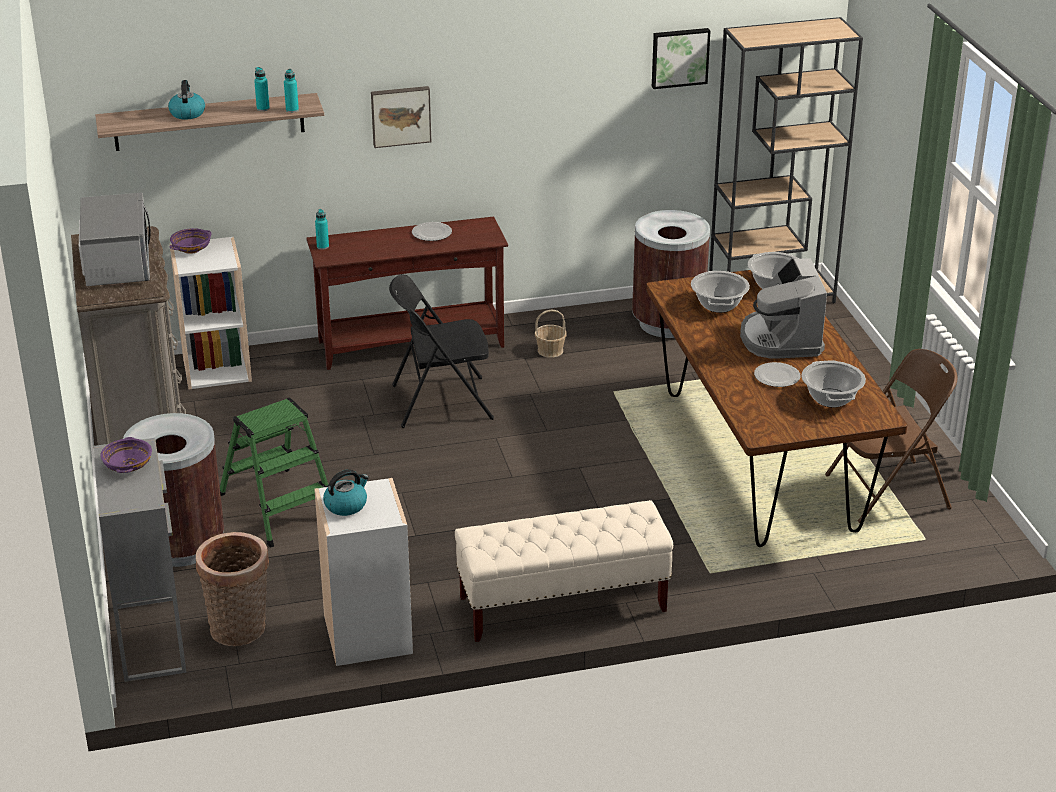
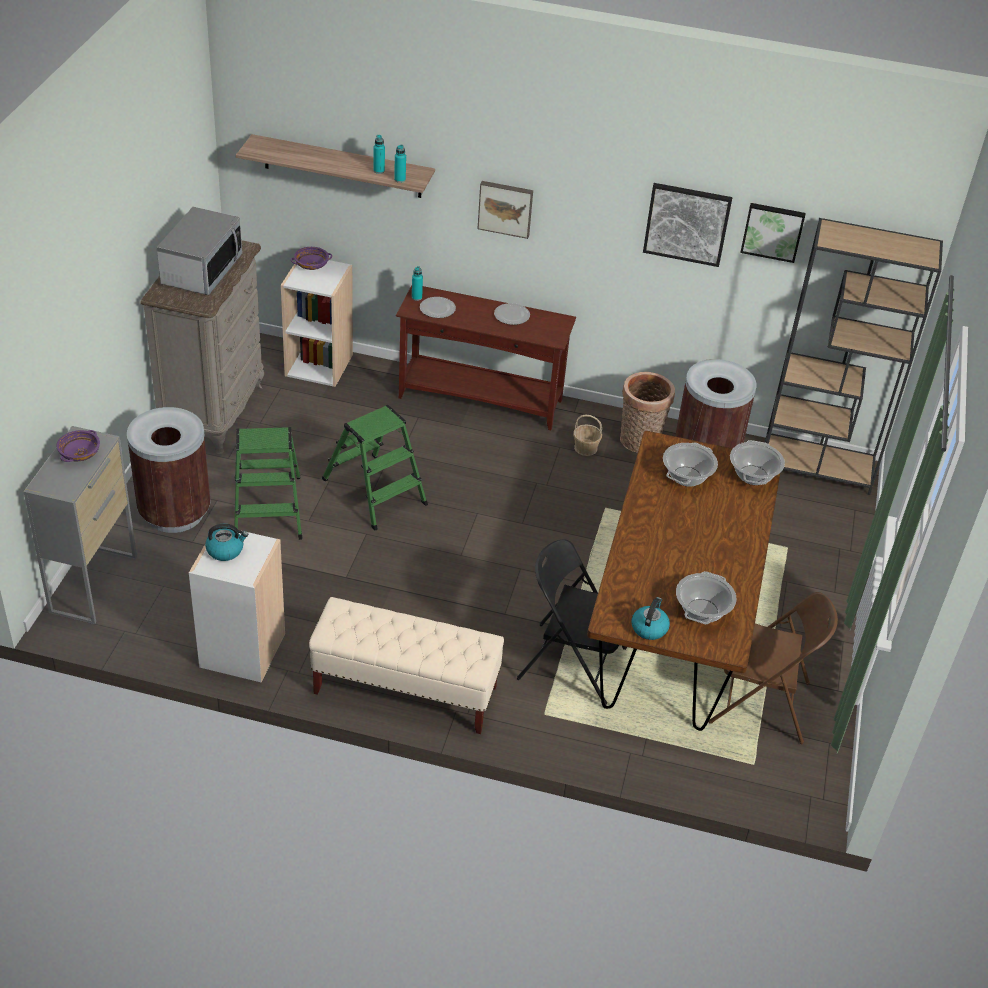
camera: 25 degrees right, 10 degrees up
(187, 113) = (318, 156): kettle -> kettle (649, 627)
(240, 631) = (157, 605): basket -> basket (640, 442)
(376, 454) = (374, 491): none -> green step ladder
(442, 402) = (462, 462): black chair -> black chair (572, 663)
(593, 75) = (687, 223): none -> picture
(776, 376) = (674, 569): plate -> plate (437, 308)
(781, 339) = (711, 533): coffee machine -> none

